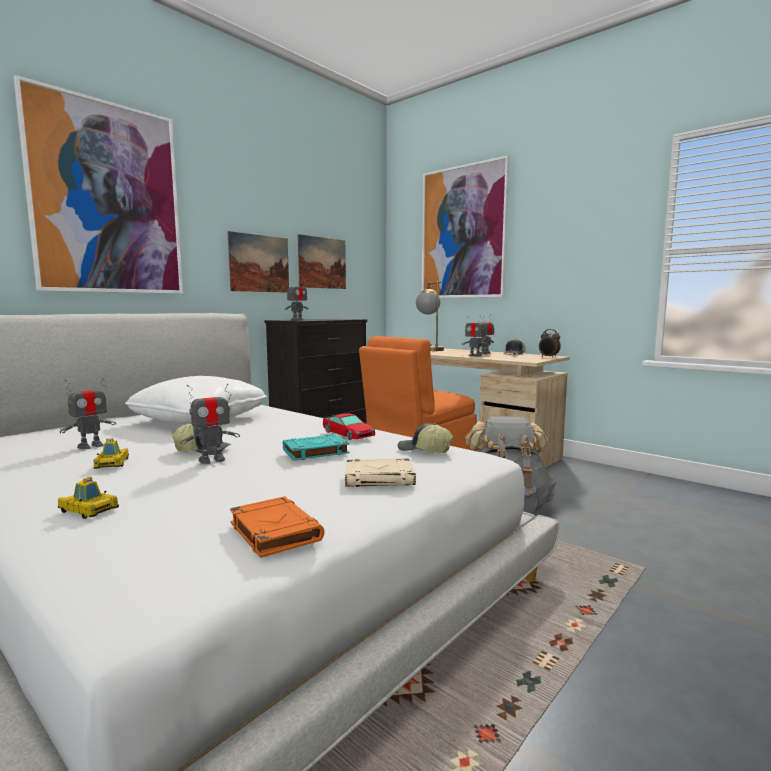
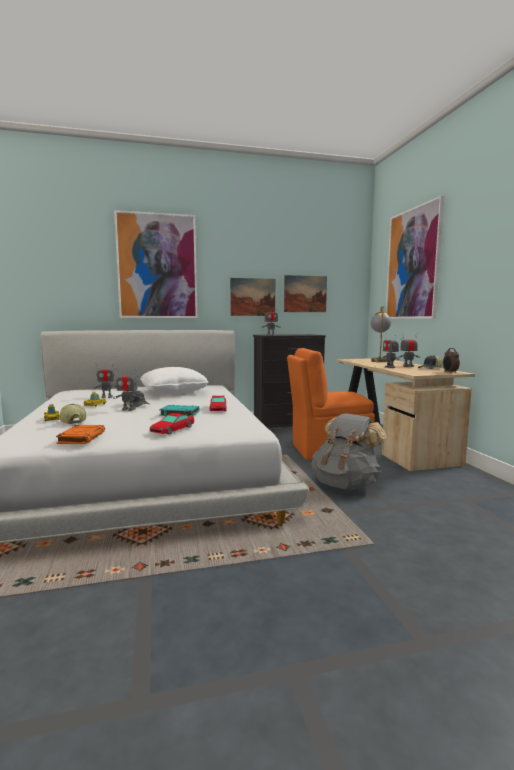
camera: 35 degrees right, 0 degrees up
(380, 478) = (172, 429): beige book -> toy car
(424, 450) = (232, 422): cap -> cap (72, 421)

